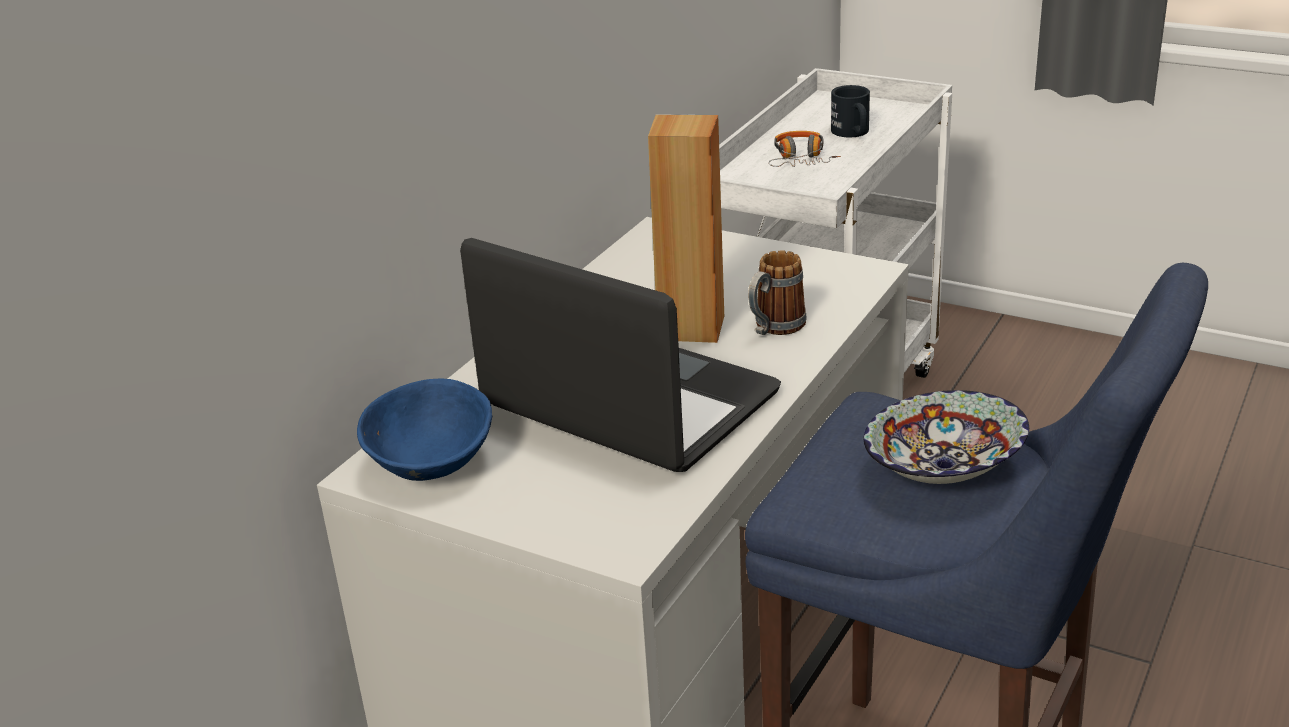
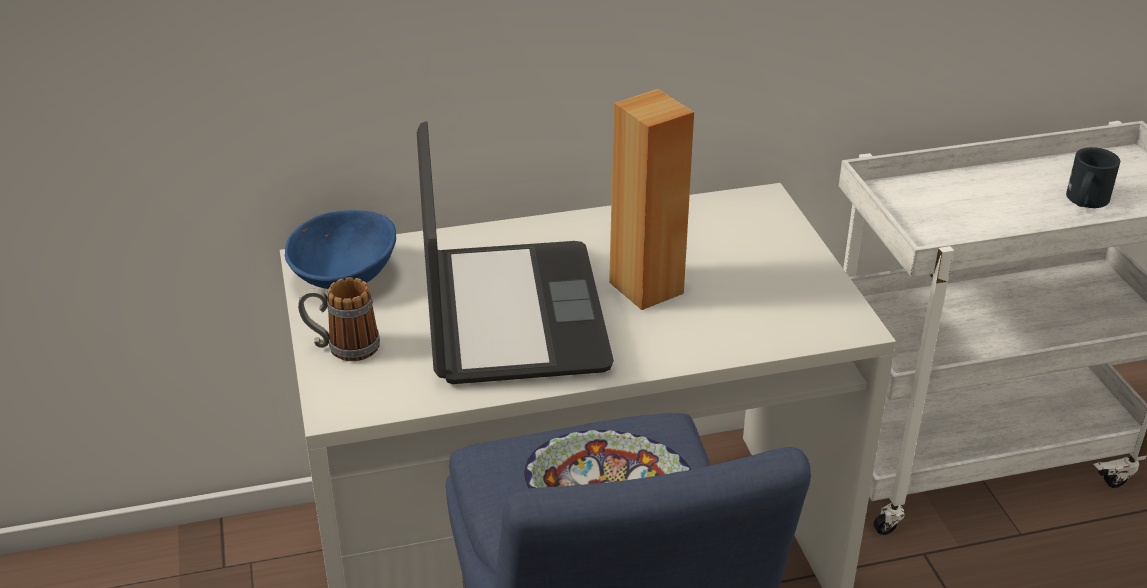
camera: 45 degrees right, 5 degrees up
(774, 328) = (697, 325): mug -> mug (342, 347)
(800, 159) = (992, 200): headphones -> none

